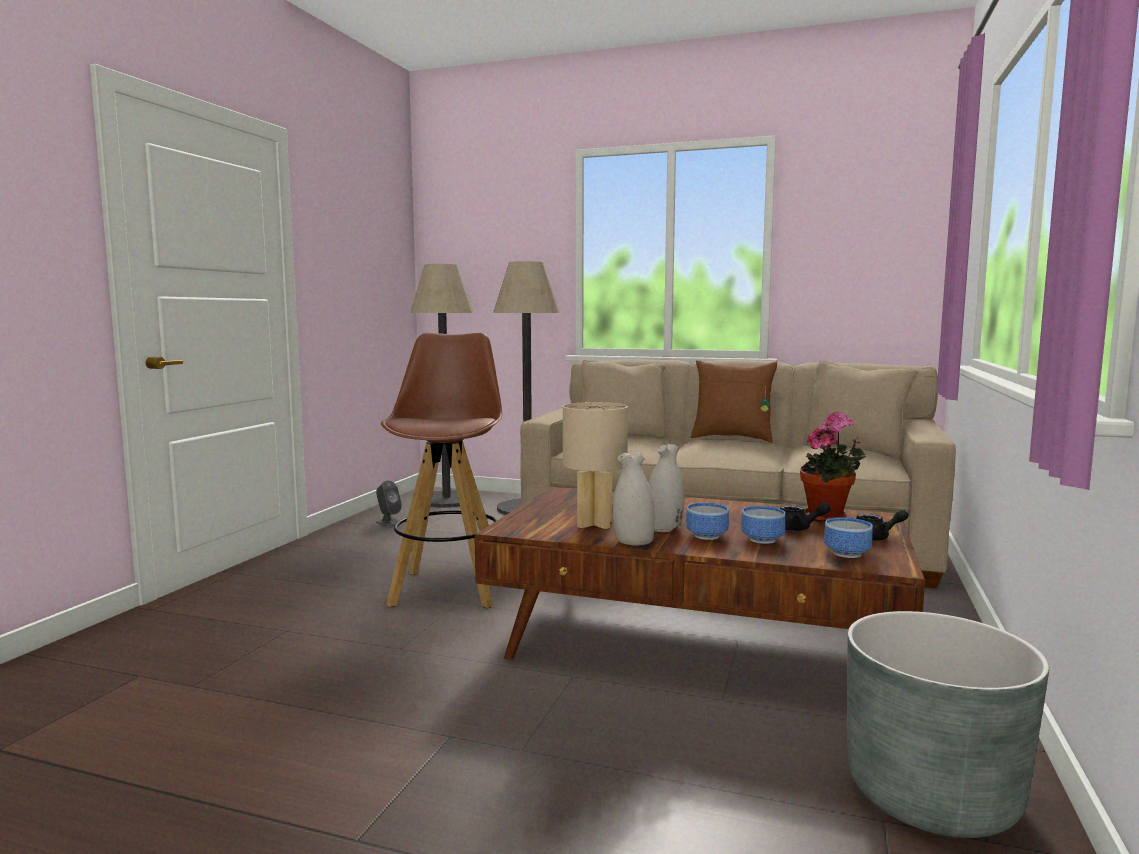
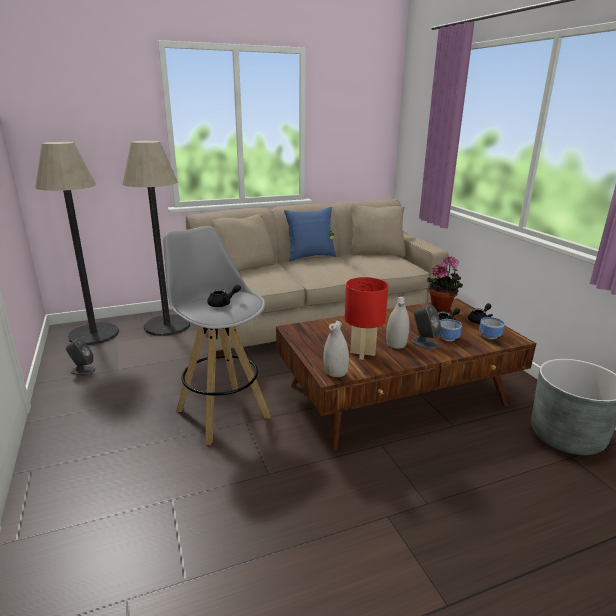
camera: 40 degrees left, 15 degrees up
(445, 420) = (223, 304): none -> black teapot
(449, 588) = (222, 412): brown stool -> grey stool
(595, 524) = (362, 353): beige table lamp -> red table lamp
(633, 541) = (404, 361): white vase -> white vase (335, 372)
(707, 535) = (424, 343): bowl -> grey speaker
(732, 438) = (310, 257): brown pillow -> blue pillow

